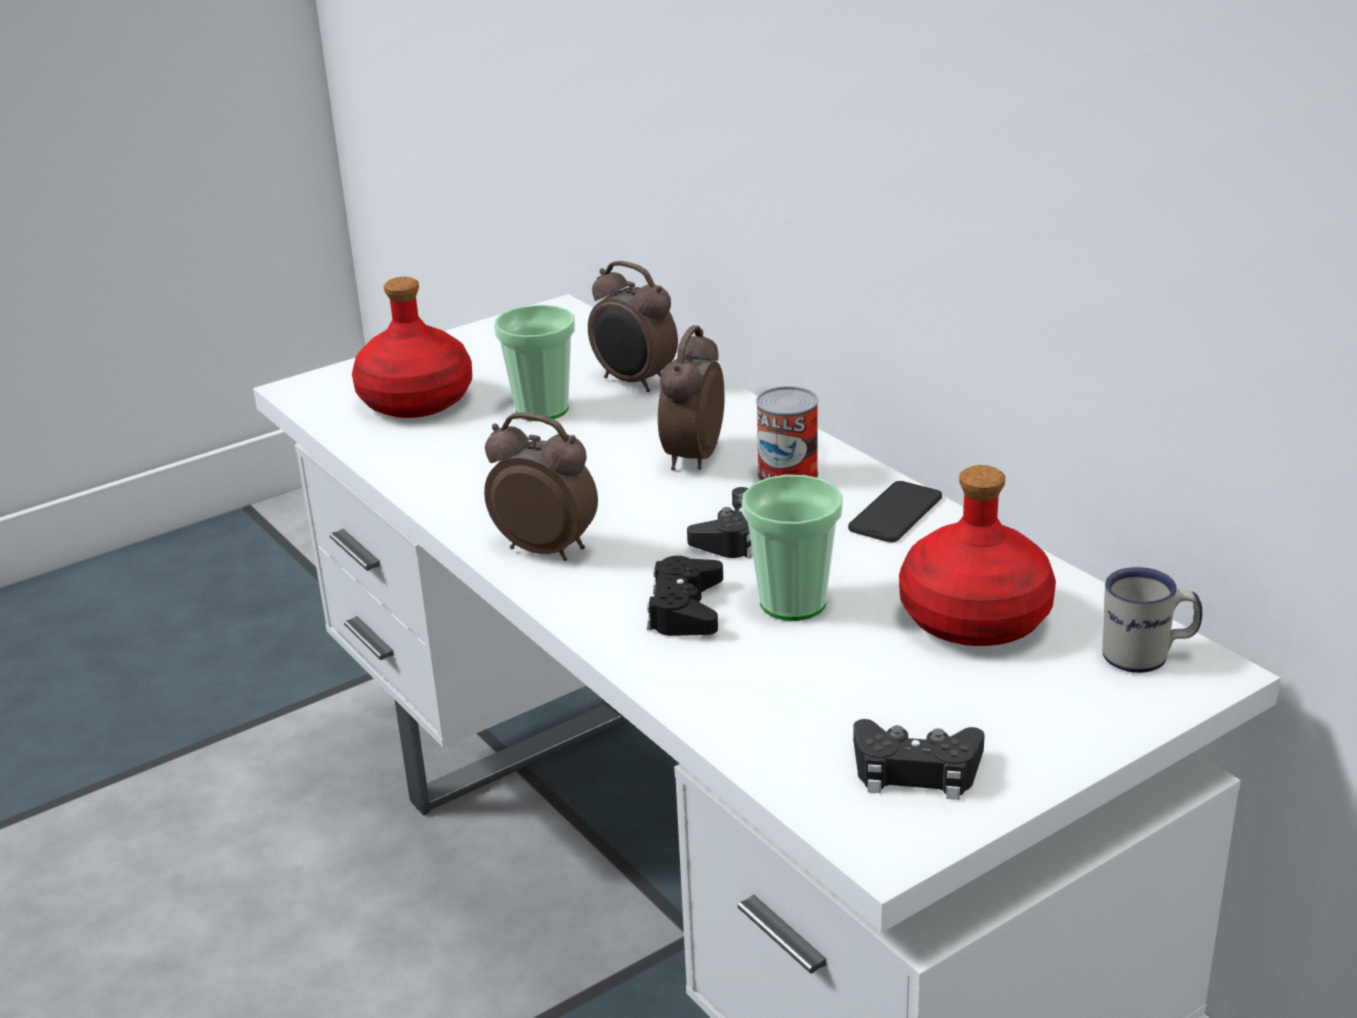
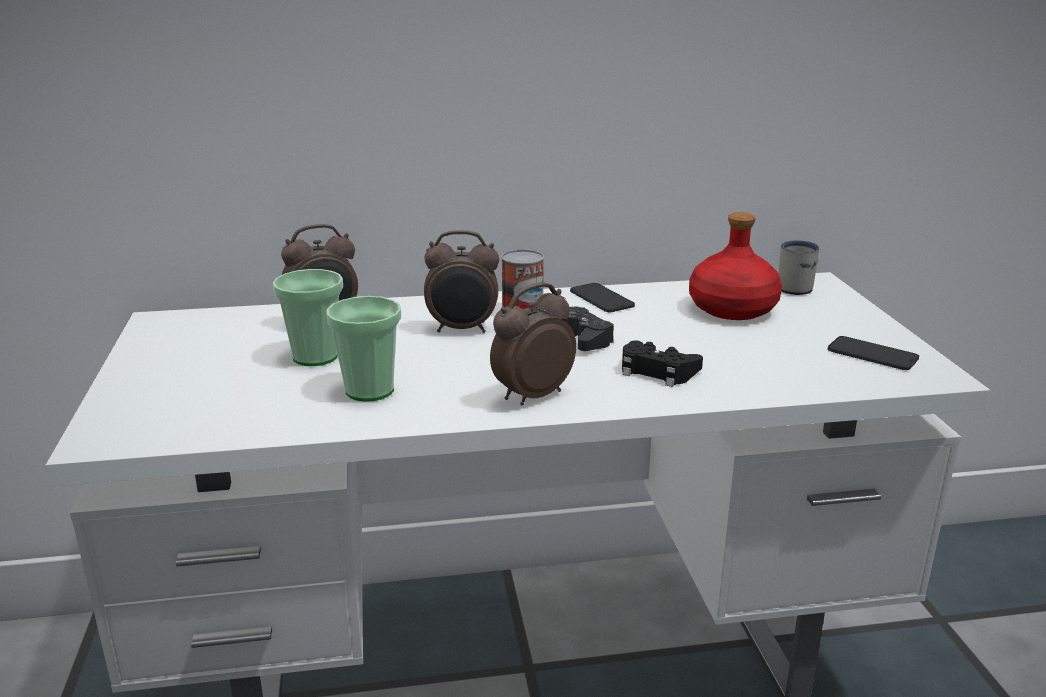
camera: 65 degrees left, 5 degrees down
(416, 401) = (218, 397): red bottle -> none
(691, 458) = (462, 329): alarm clock -> alarm clock turned 45 degrees counterclockwise
(793, 603) = (677, 343): cup -> cup (369, 390)
(916, 770) = (872, 354): black game controller -> phone

